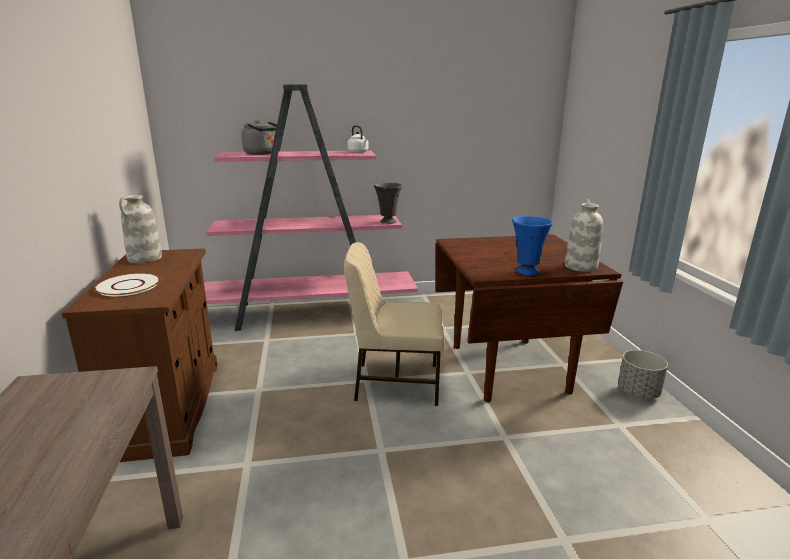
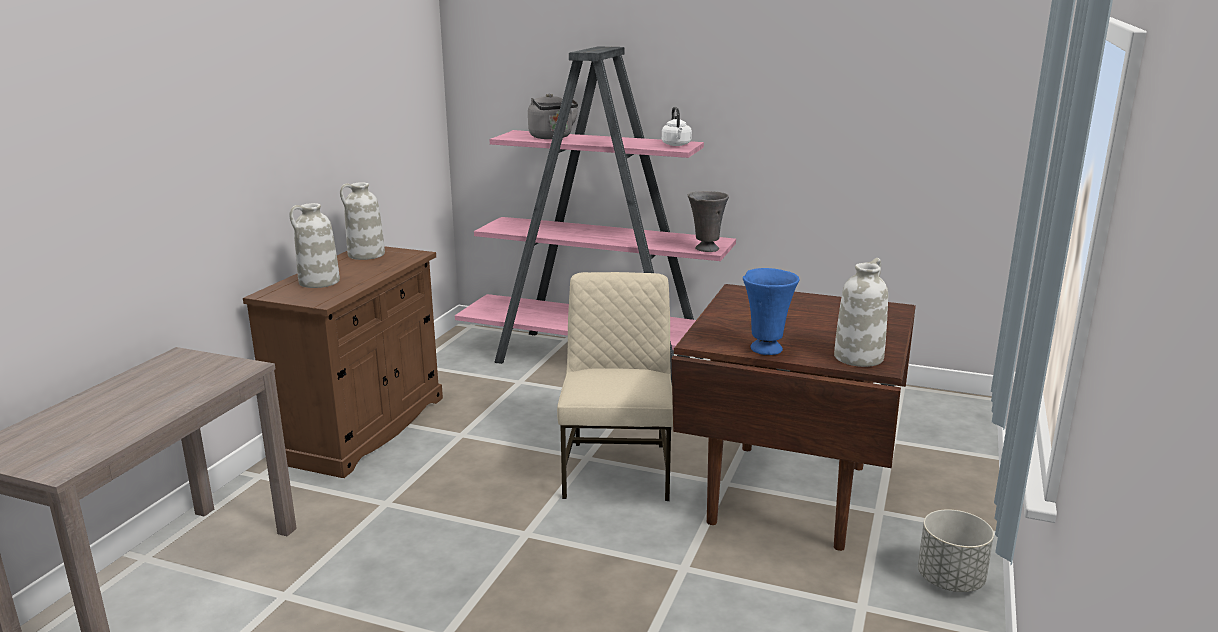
camera: 30 degrees right, 0 degrees up
(128, 286) = (319, 282): white plate -> white vase
(395, 382) = (618, 469): beige chair -> beige chair turned 60 degrees clockwise

